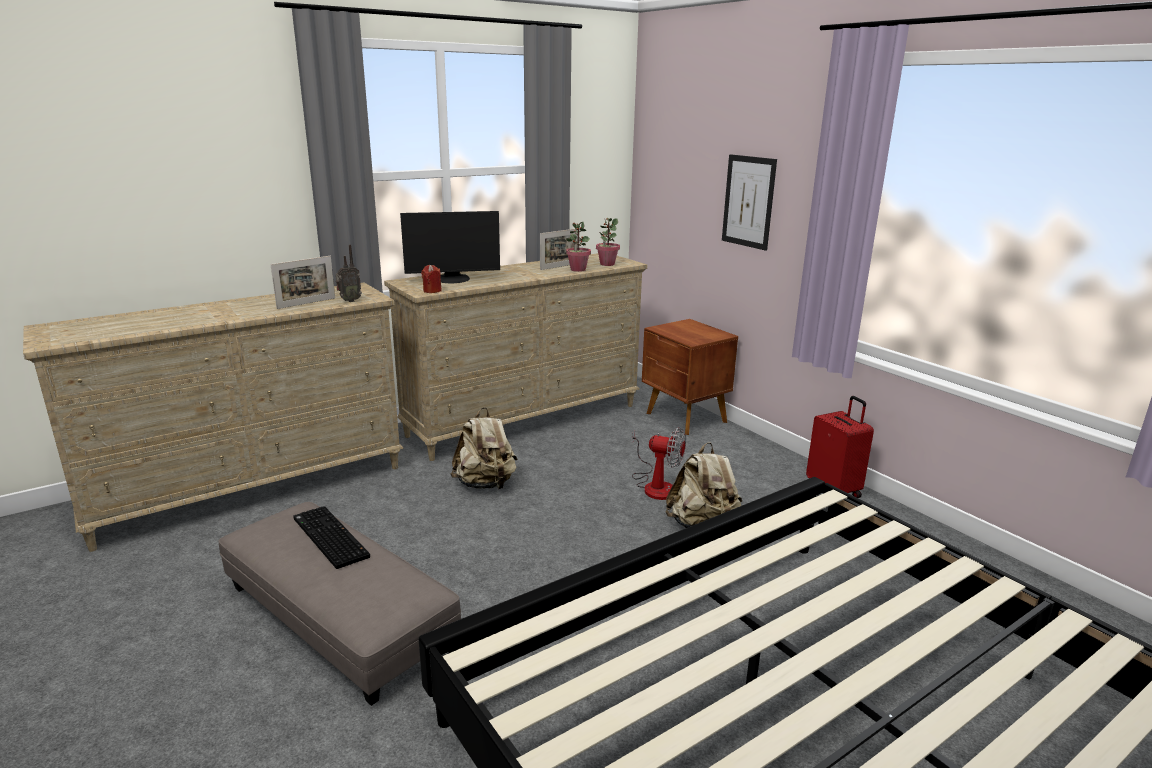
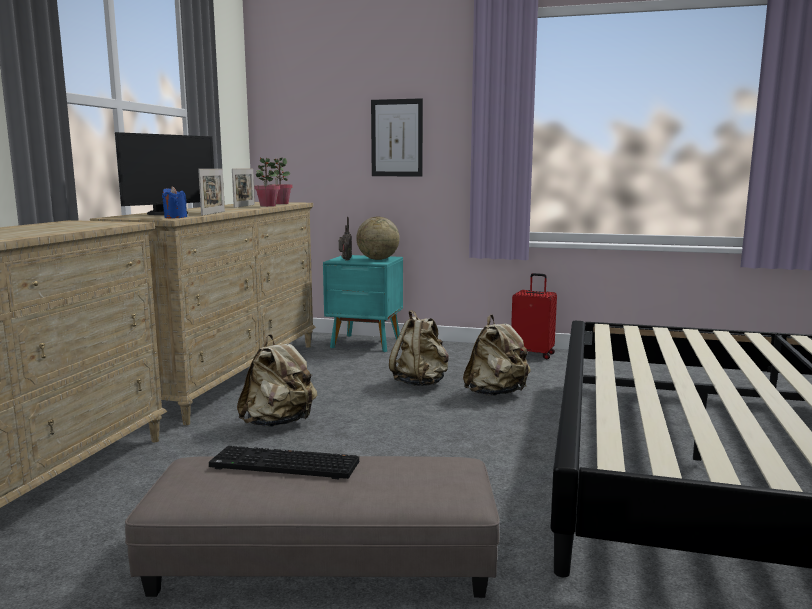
camera: 40 degrees left, 10 degrees down
(306, 303) = (53, 229): picture frame -> picture frame (213, 213)
(349, 301) = (103, 225): radio -> radio (345, 260)
(432, 291) = (175, 217): red candle -> blue candle
(655, 485) = (420, 383): fan -> beige backpack
(685, 418) = (366, 343): brown nightstand -> turquoise nightstand
(702, 335) = (378, 259): none -> globe

